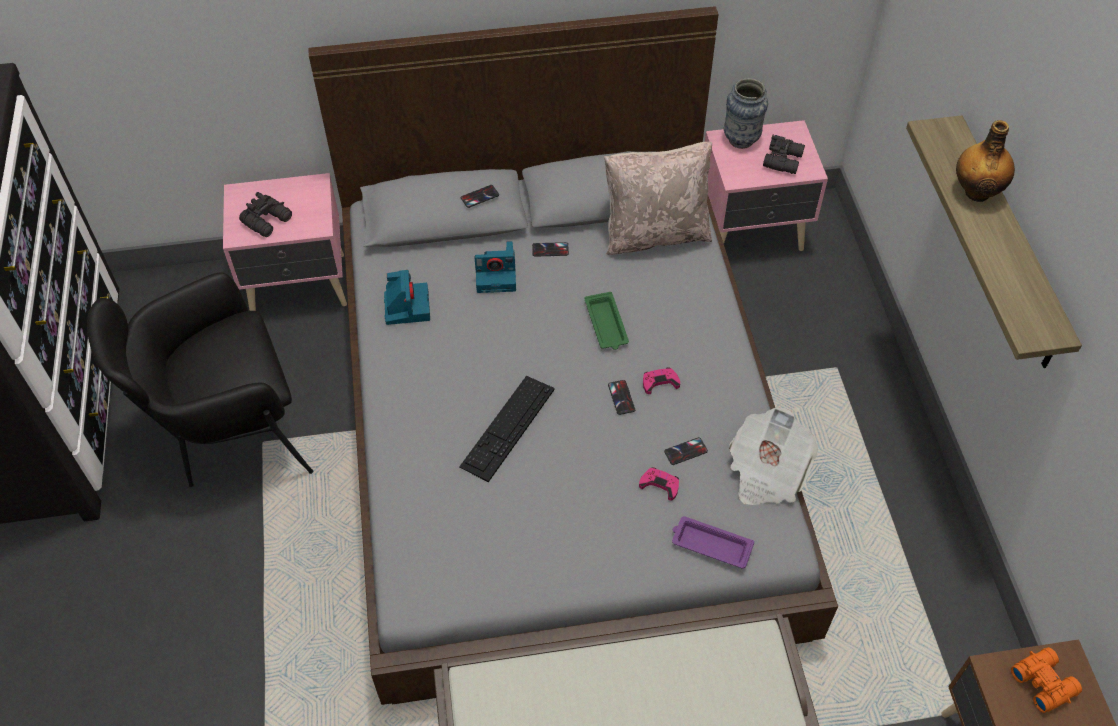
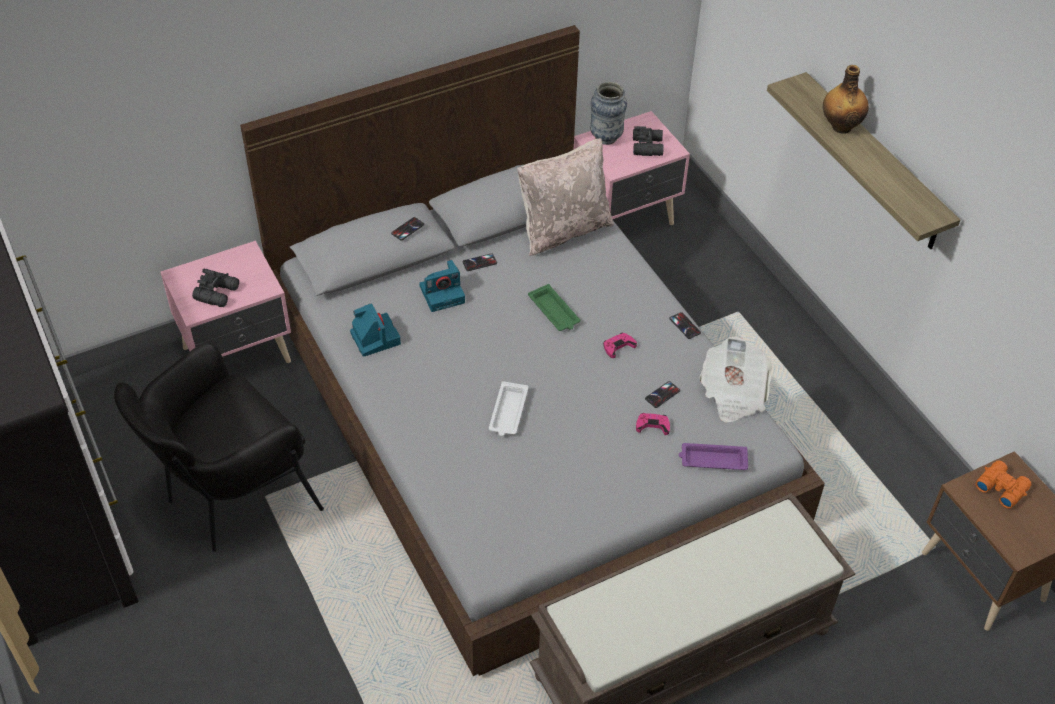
camera: 20 degrees left, 5 degrees down
(508, 427) = (508, 412): keyboard -> white tray
(621, 397) = (592, 366): phone -> phone (685, 326)

